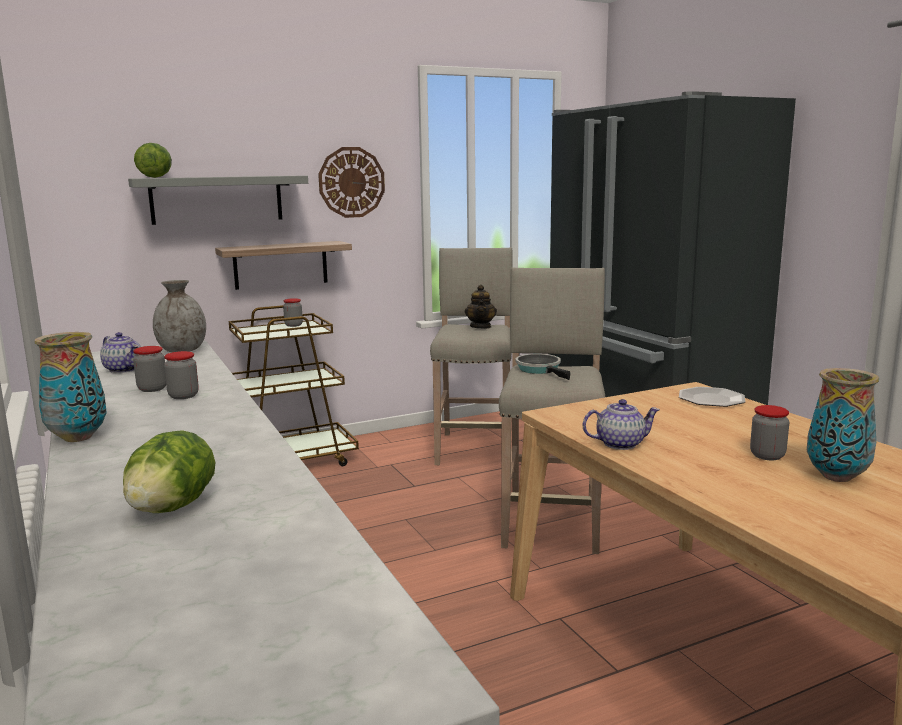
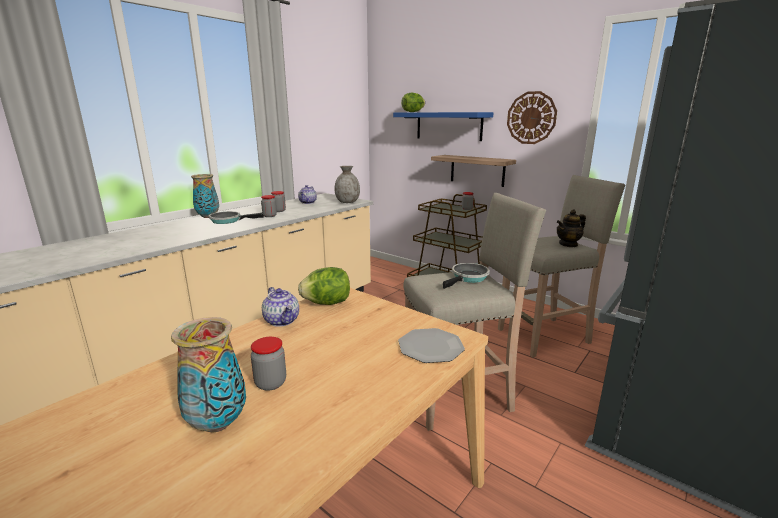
camera: 65 degrees right, 5 degrees up
(159, 423) = (228, 220): none -> frying pan
(171, 508) = (122, 240): lettuce -> lettuce (327, 303)
(217, 199) = (448, 126): grey shelf -> blue shelf

